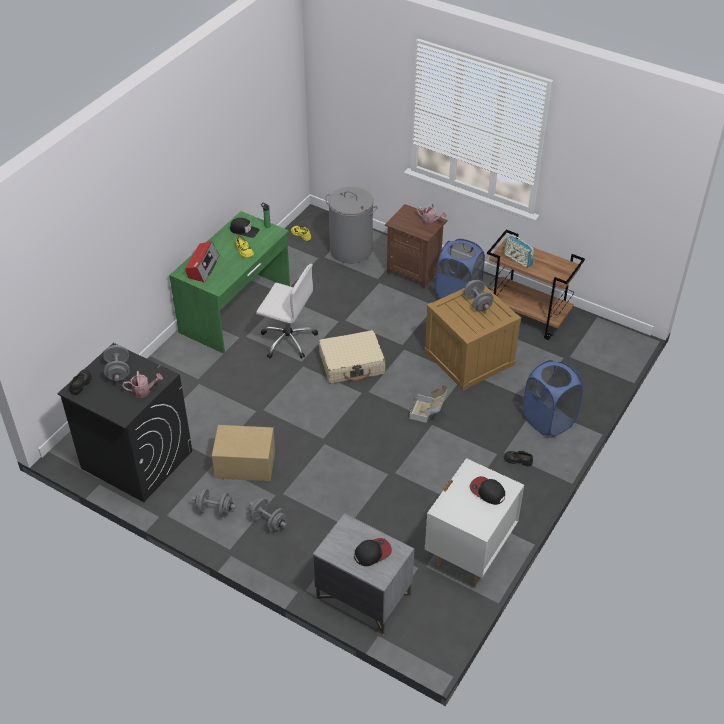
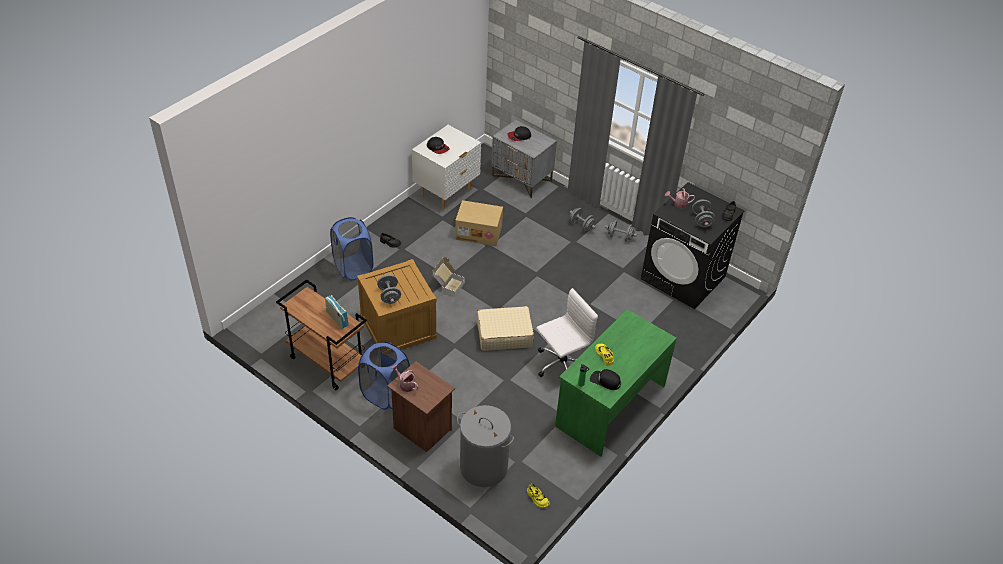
camera: 175 degrees left, 0 degrees up
(202, 267) = (644, 341): radio -> none
(244, 465) = (599, 264): cardboard box -> cardboard box (479, 232)
(287, 340) = (560, 366): white office chair -> white office chair turned 120 degrees clockwise

